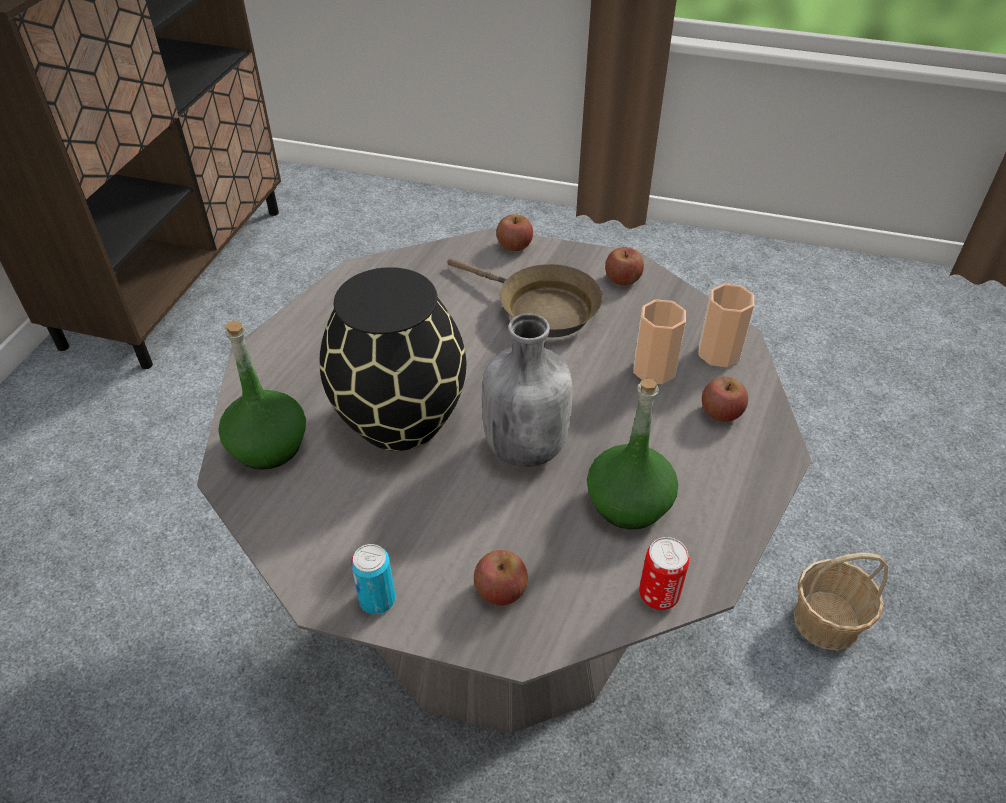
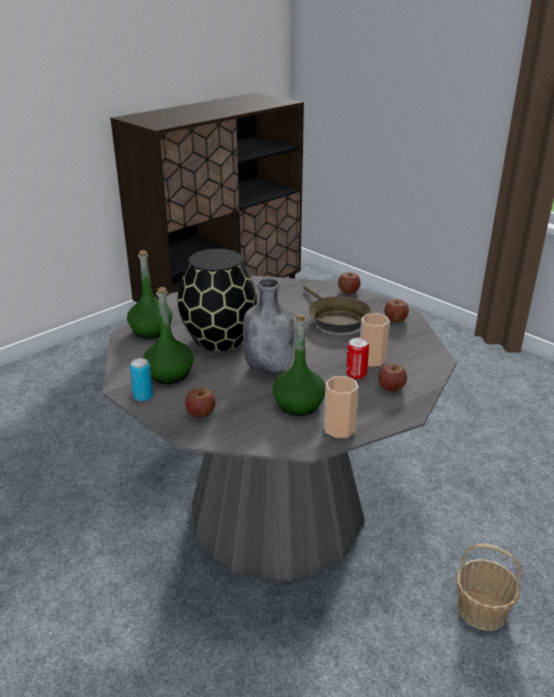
camera: 30 degrees right, 15 degrees down
(381, 530) = (169, 374): none -> green bottle
(658, 595) = (275, 442): can -> can (356, 374)
(718, 353) = (418, 364): cup -> cup (339, 429)

